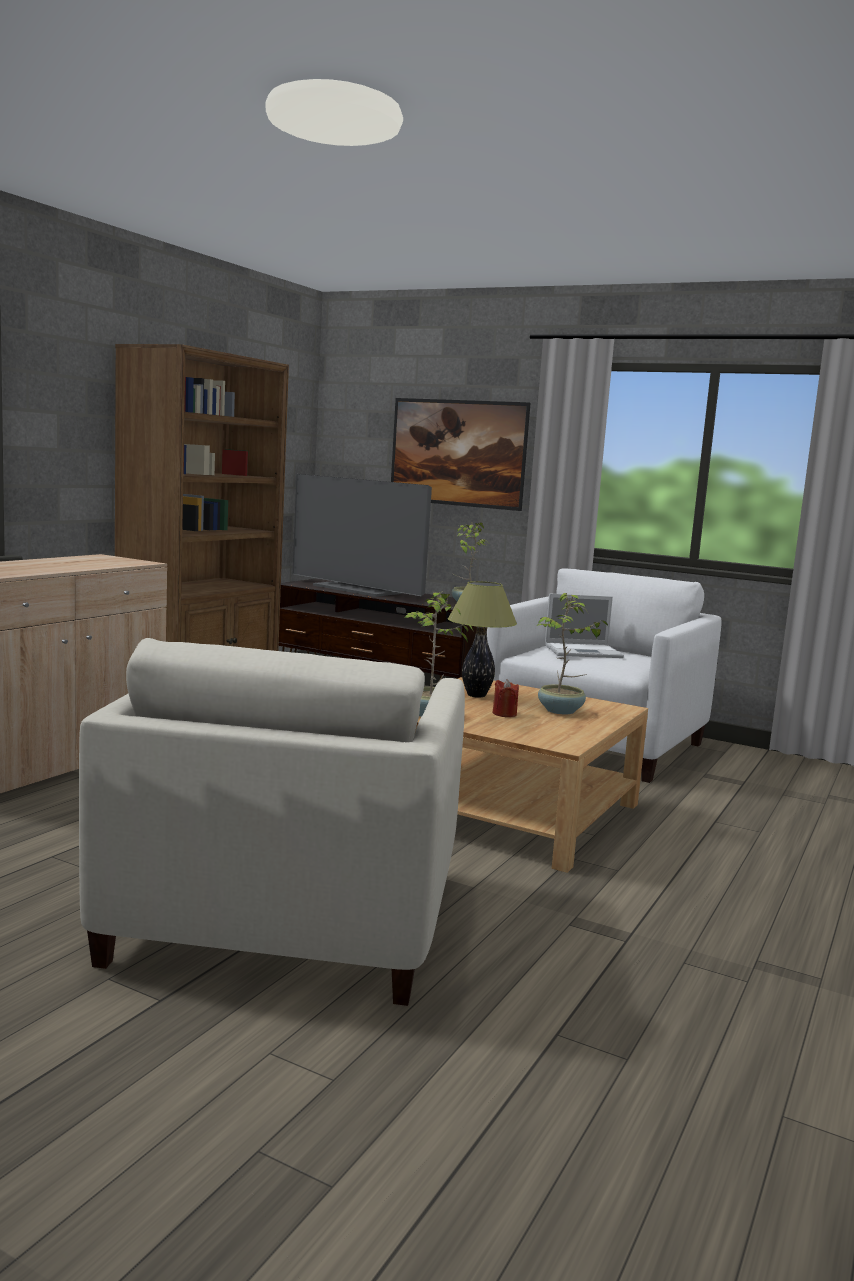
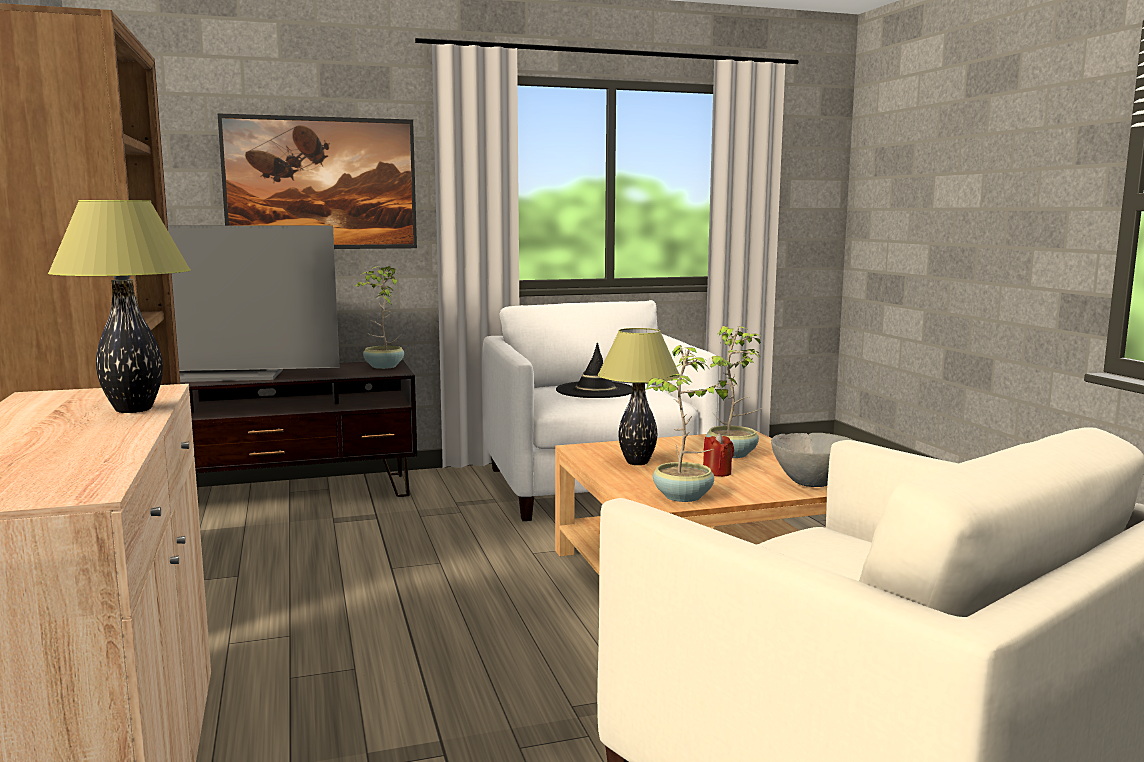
camera: 45 degrees left, 0 degrees up
(98, 565) = (134, 409): none -> table lamp
(543, 737) = (813, 483): none -> grey bowl
(584, 651) = (595, 390): laptop -> black hat

